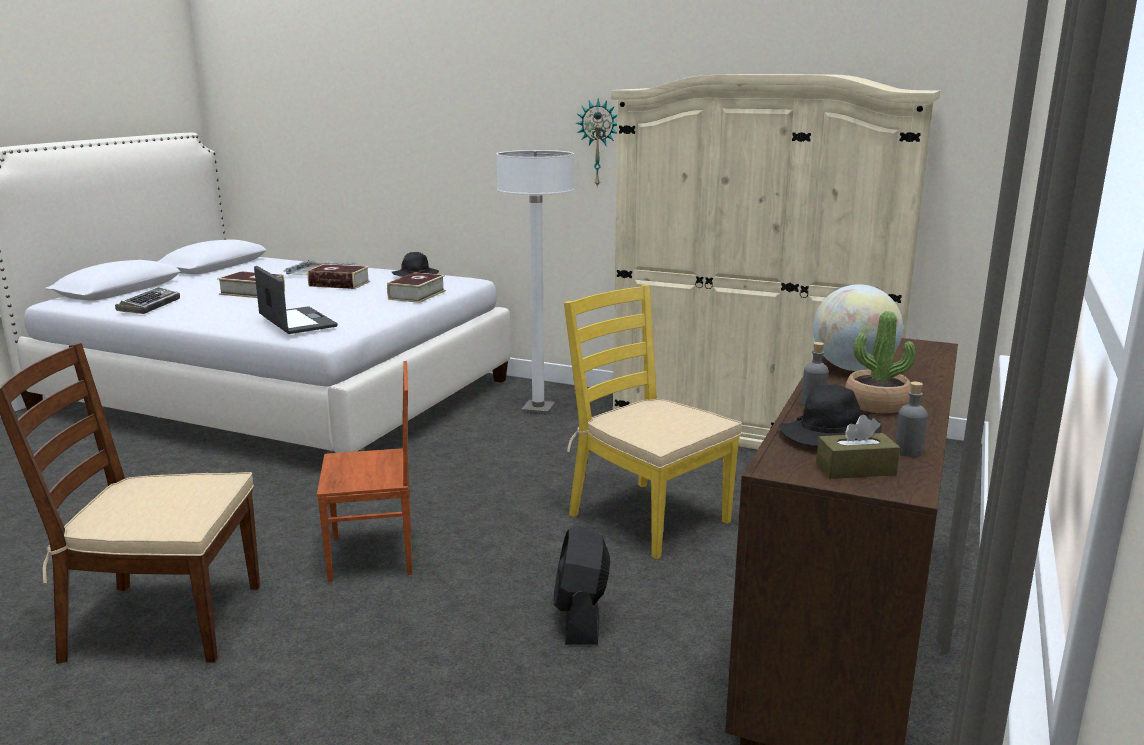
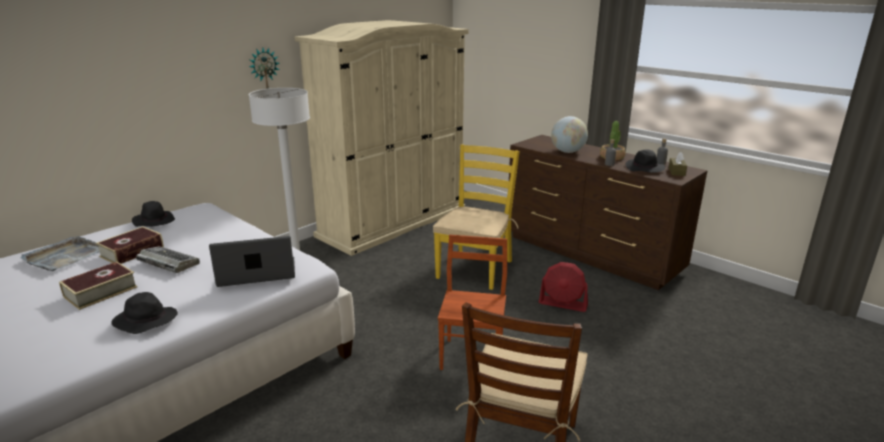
camera: 70 degrees left, 5 degrees up
(149, 306) = (63, 352): keyboard -> keyboard (168, 263)
(198, 312) = (145, 321): none -> black hat
(417, 295) = (226, 227): book -> none
(581, 618) = (563, 304): black fan -> red fan
(647, 517) = (475, 269): yellow chair -> yellow chair turned 135 degrees clockwise

